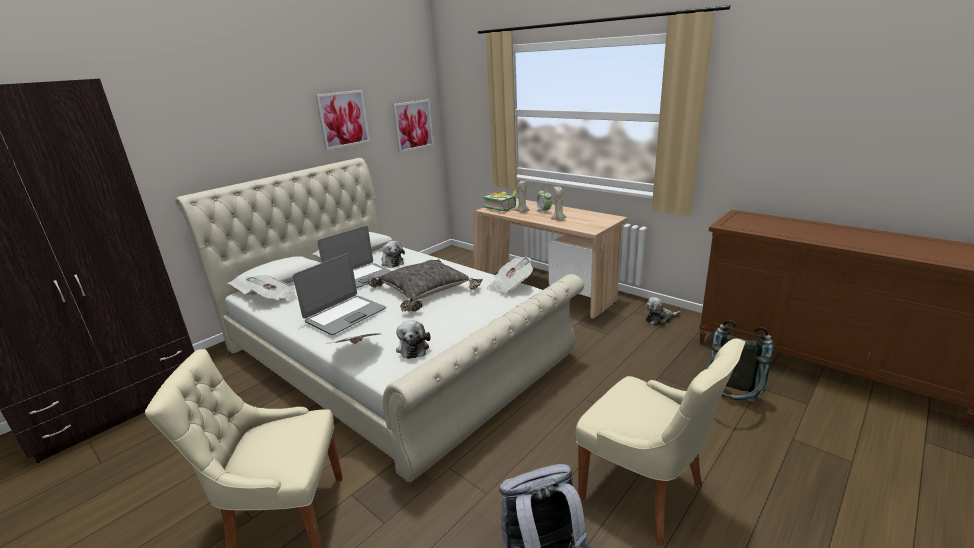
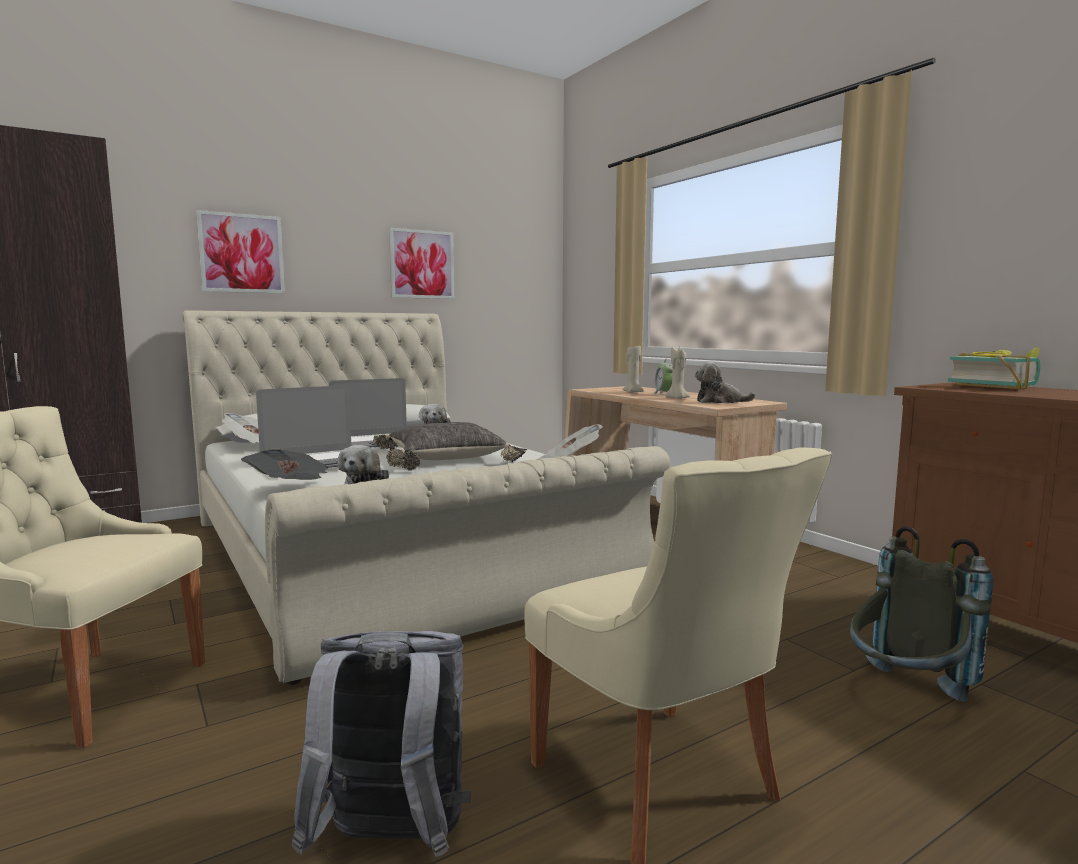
camera: 15 degrees right, 15 degrees down
(413, 125) = (521, 291): picture -> picture (241, 253)
(502, 208) = (608, 389): book -> book (996, 387)
(660, 319) = (832, 574): plush toy -> plush toy (720, 401)

